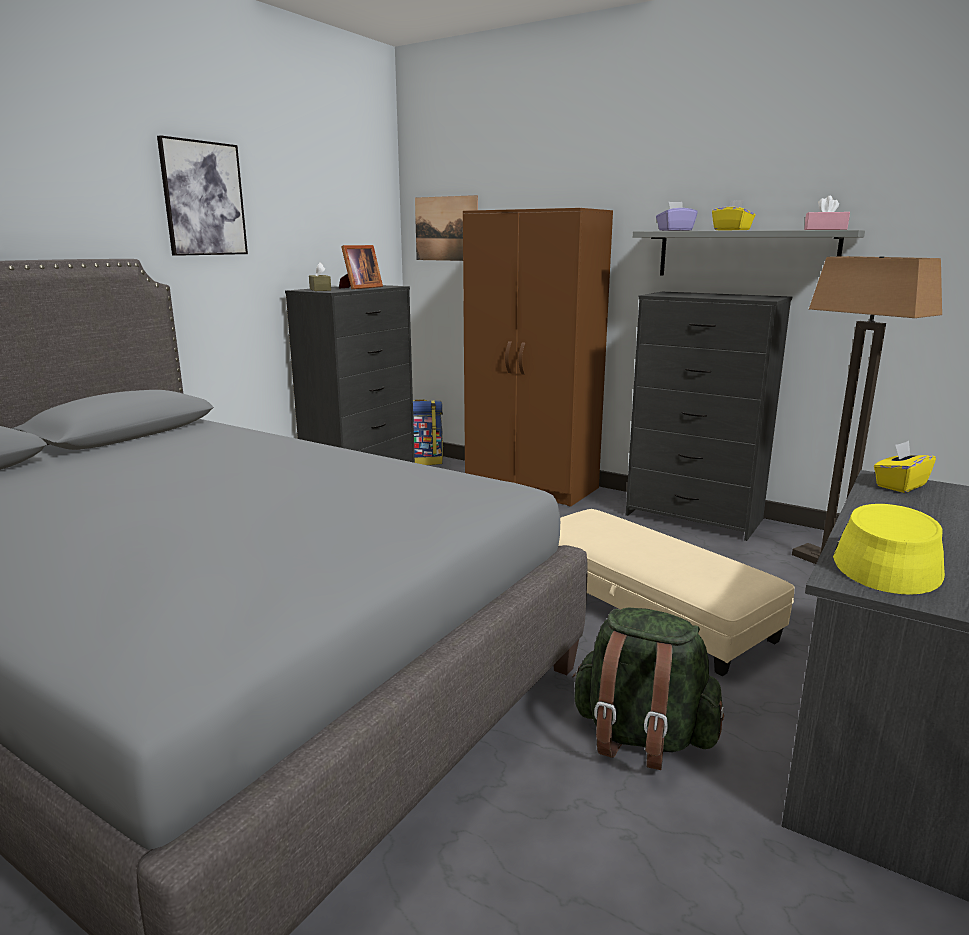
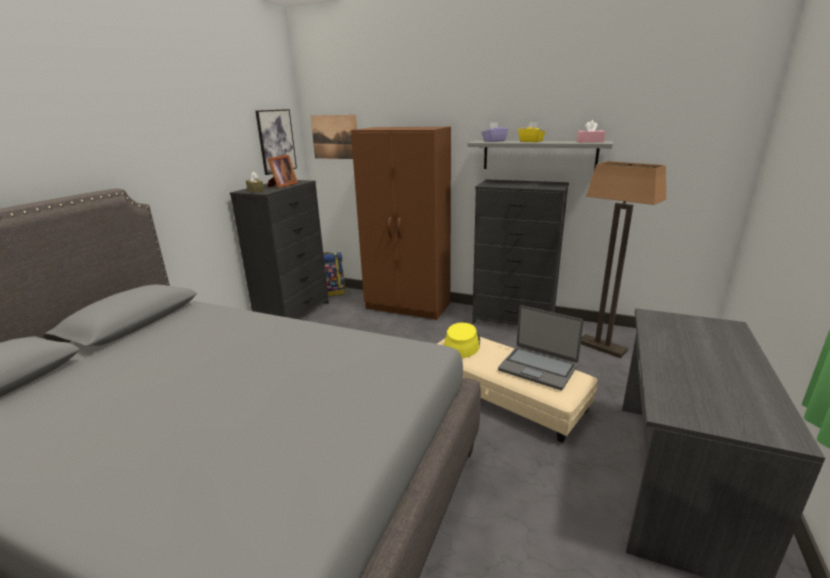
camera: 10 degrees left, 5 degrees up
(203, 199) = (164, 135): picture -> picture (276, 141)
(641, 737) = (528, 499): green backpack -> none
(698, 561) = (538, 368): none -> laptop
(885, 562) = (683, 393): yellow hat -> yellow hat (462, 344)
(900, 485) = (663, 320): yellow tissue box -> none

